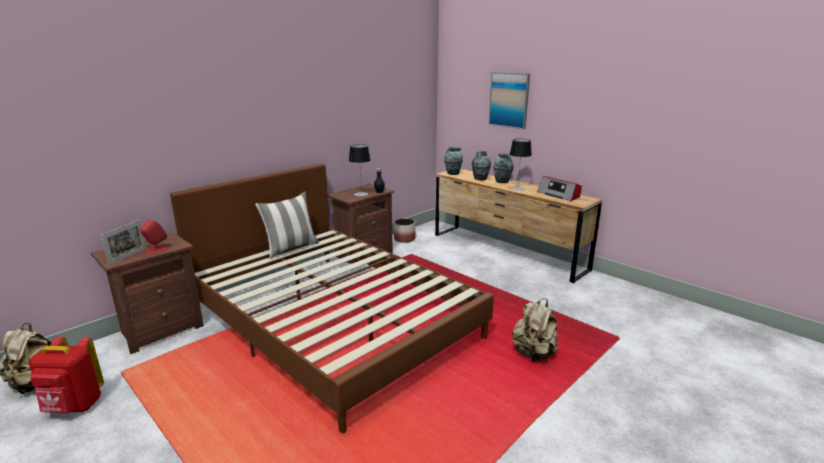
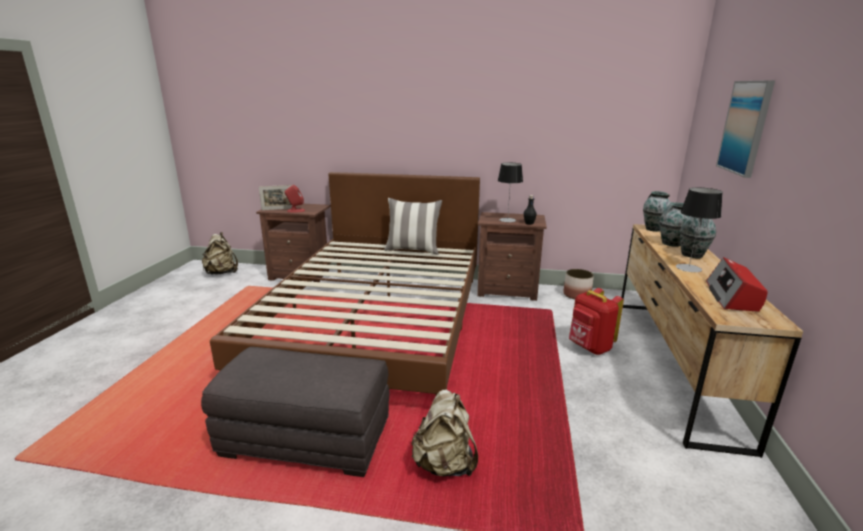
camera: 55 degrees right, 0 degrees up
(74, 407) = (207, 291): red backpack -> red backpack (589, 348)
(462, 401) = (307, 439): none -> grey ottoman

